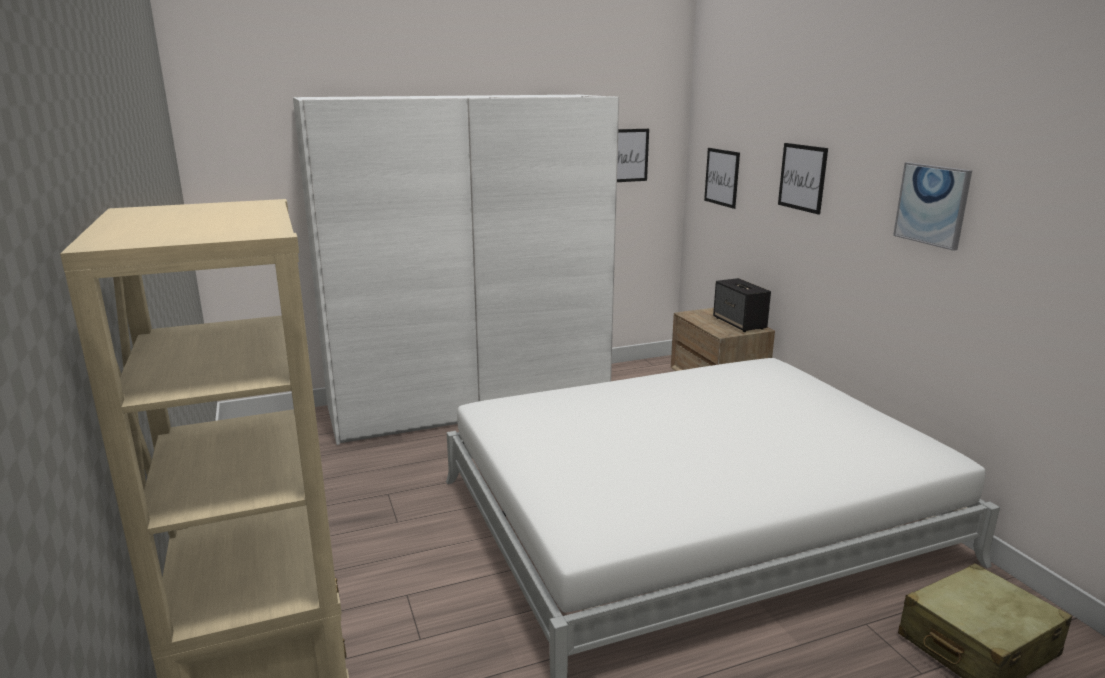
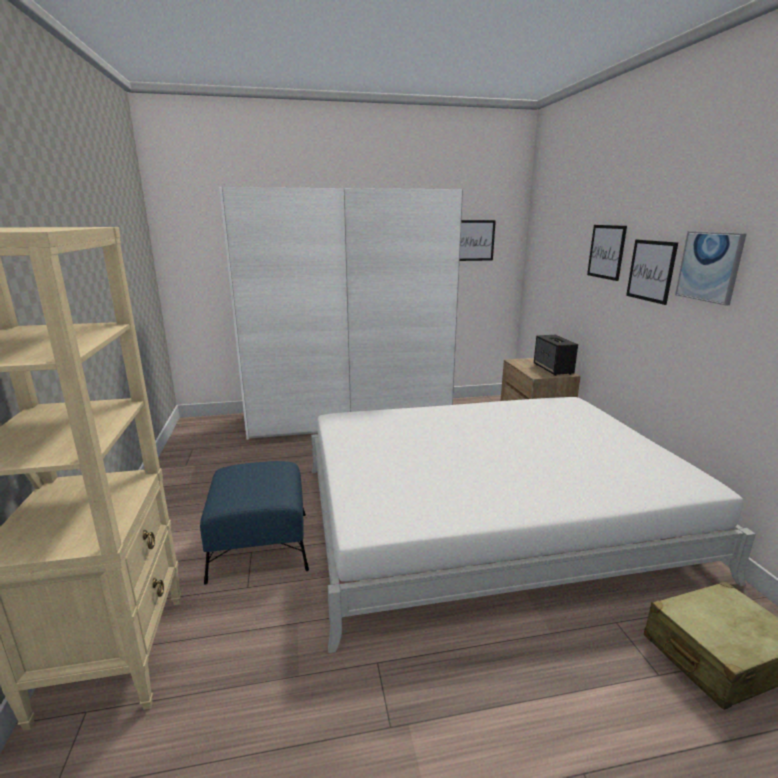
camera: 10 degrees right, 0 degrees up
(414, 586) = (259, 546): none -> blue ottoman
(722, 177) = (548, 256): picture -> picture (651, 271)

